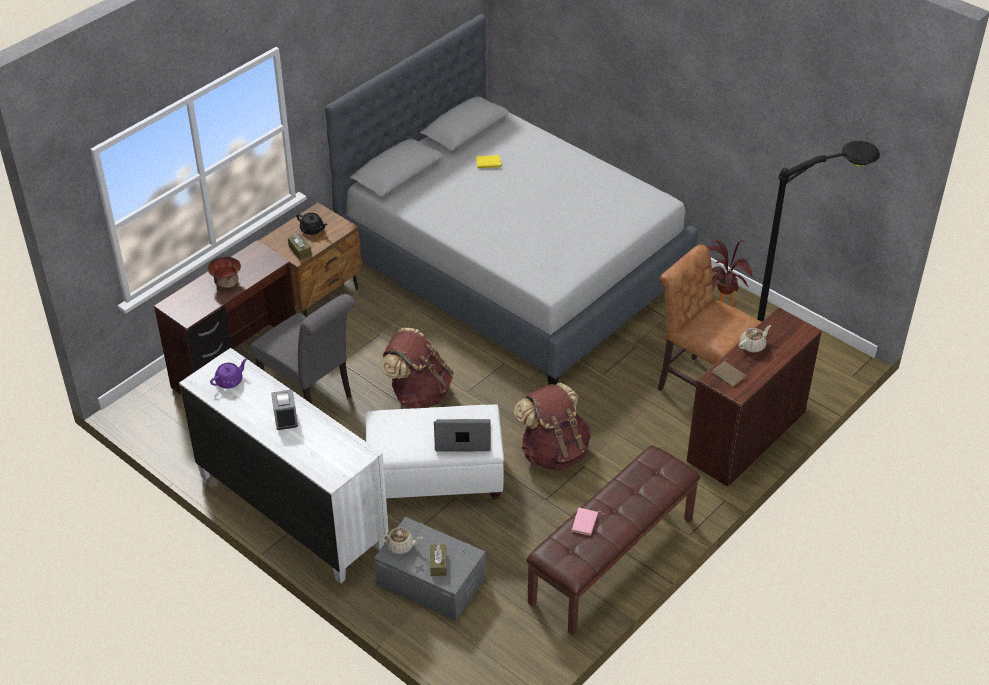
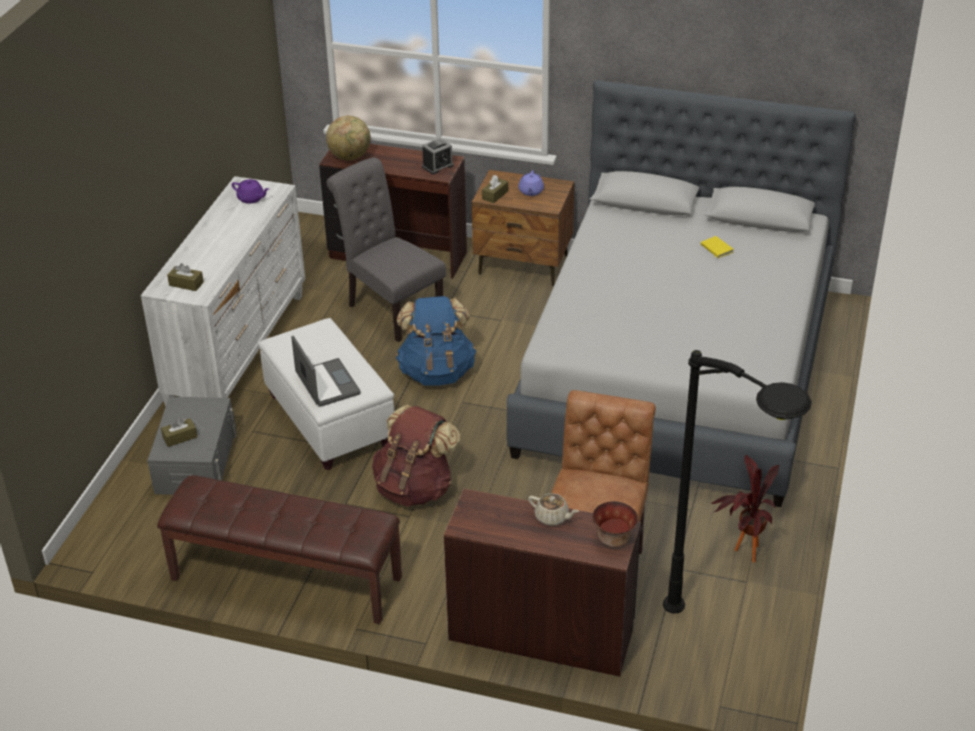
camera: 65 degrees right, 5 degrees down
(193, 306) = (350, 157): none -> globe
(226, 283) = (392, 161): bowl -> bowl (613, 538)
(285, 418) = (222, 241): alarm clock -> alarm clock (437, 166)
(311, 394) = (390, 309): grey chair -> grey chair turned 120 degrees clockwise
(312, 229) = (531, 191): black teapot -> purple teapot
(337, 458) = (186, 284): none -> brown tissue box
(400, 546) = (191, 407): beige teapot -> none
(418, 393) = (436, 371): brown backpack -> blue backpack
(585, 523) = (247, 497): pink book -> none
(729, 374) = (488, 511): brown book -> none

